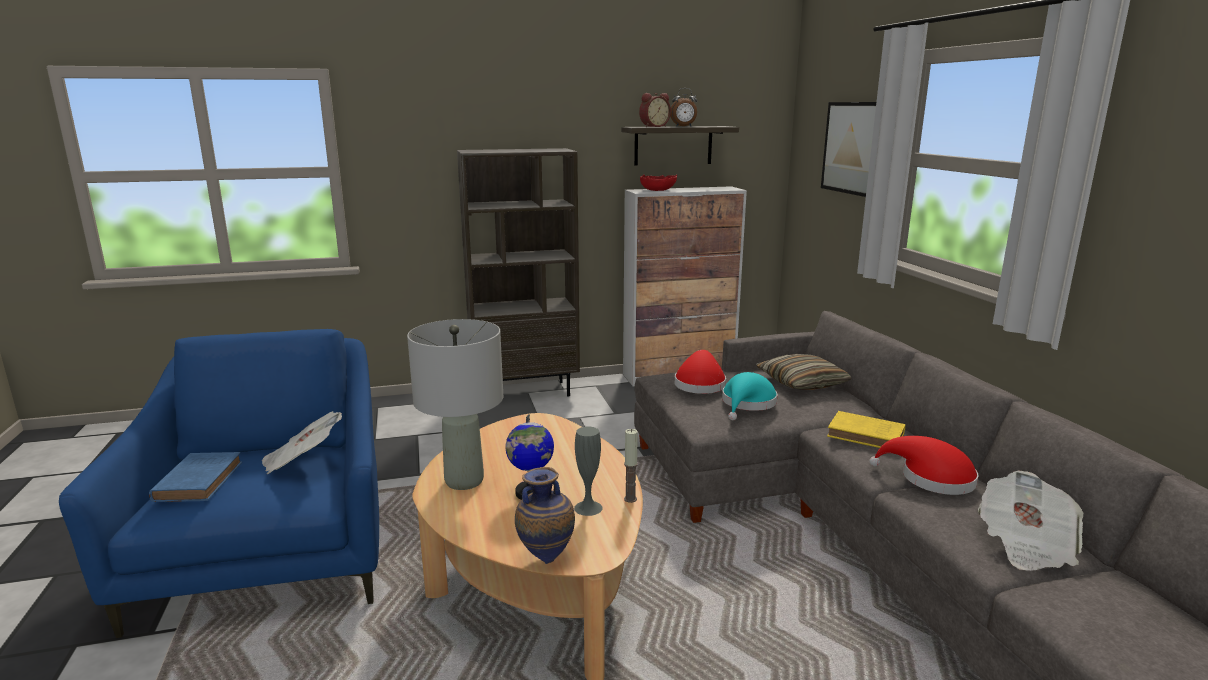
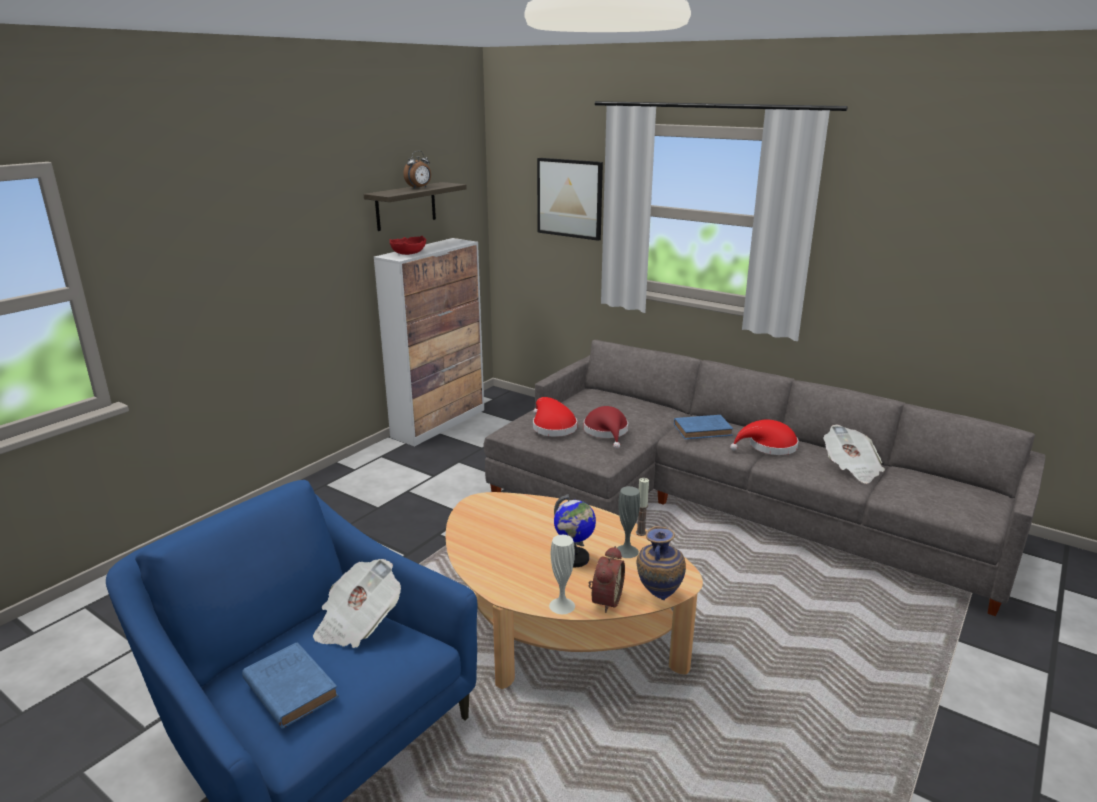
camera: 40 degrees left, 5 degrees up
(455, 523) = (562, 605): none -> white vase
(464, 480) = (511, 573): grey table lamp -> none
(525, 392) = (323, 485): brown bookcase -> none
(653, 126) = (397, 191): alarm clock -> alarm clock (604, 600)
(747, 404) = (607, 432): turquoise hat -> red hat
(802, 383) = (613, 403): pillow -> none
(868, 435) = (704, 430): yellow book -> blue book

